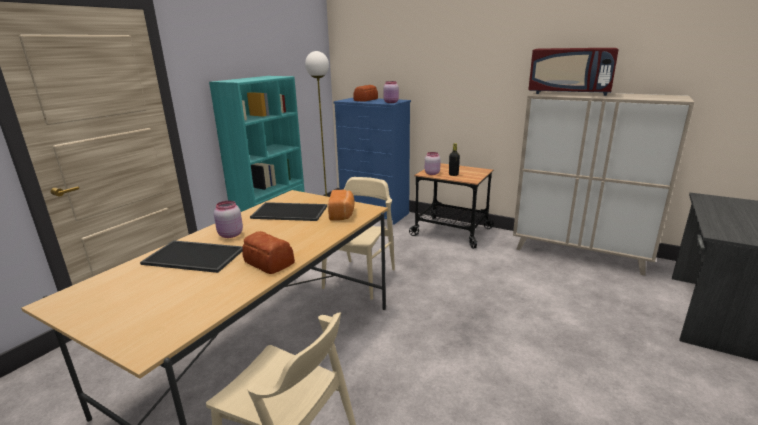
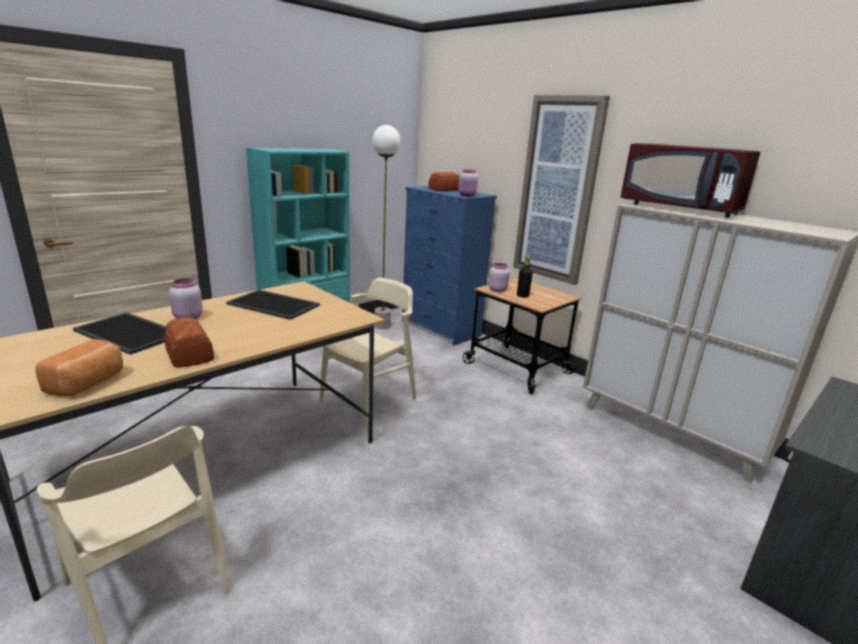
camera: 15 degrees right, 0 degrees up
(342, 214) = (326, 317): bread -> bread (89, 383)
(463, 90) = (557, 191): none -> picture

